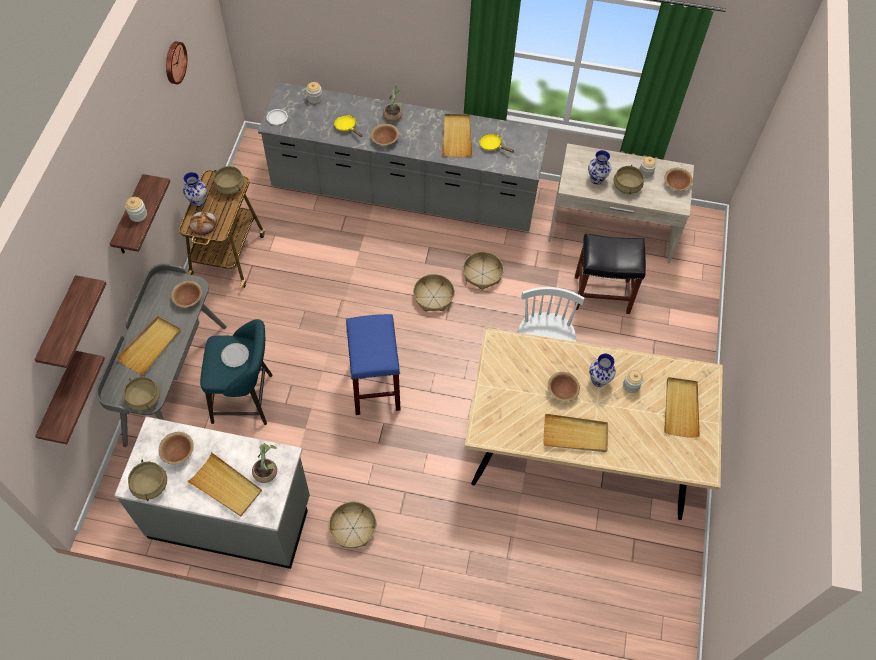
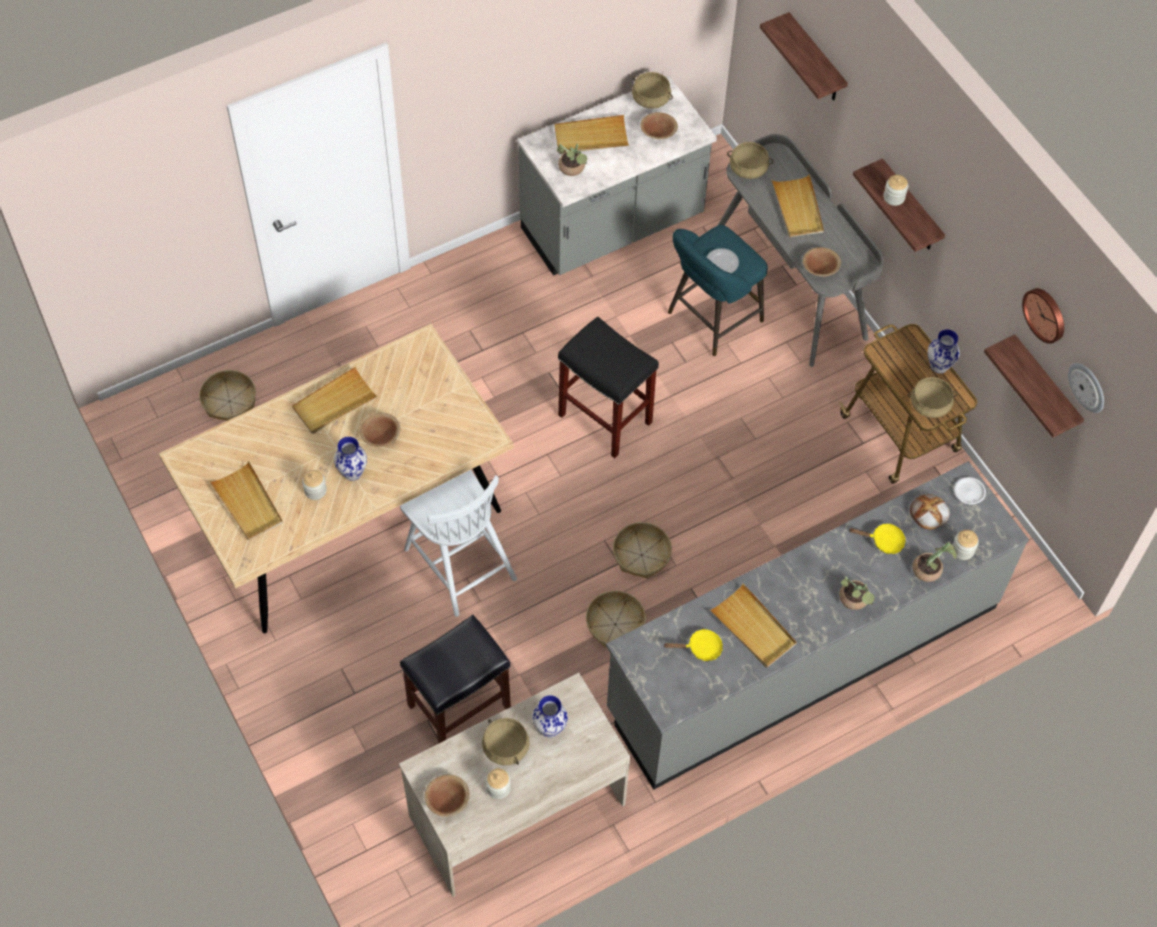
camera: 140 degrees right, 0 degrees up
(60, 400) = (778, 72): shelf -> shelf (1044, 387)
(196, 37) = (1087, 387): none -> wall clock
(203, 224) = (902, 348): bread -> bread (929, 513)
(341, 101) = (930, 570): none -> potted plant
(353, 528) = (499, 291): basket -> basket (229, 401)
(374, 386) = (606, 419): blue stool -> black stool
(385, 140) = (826, 558): brown bowl -> none

